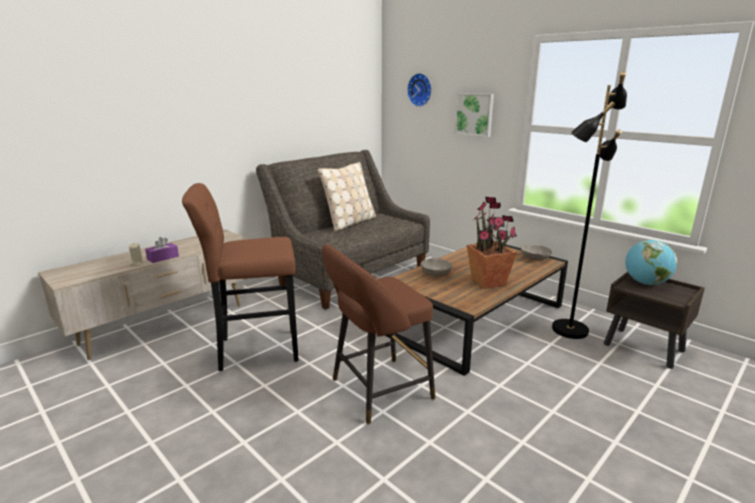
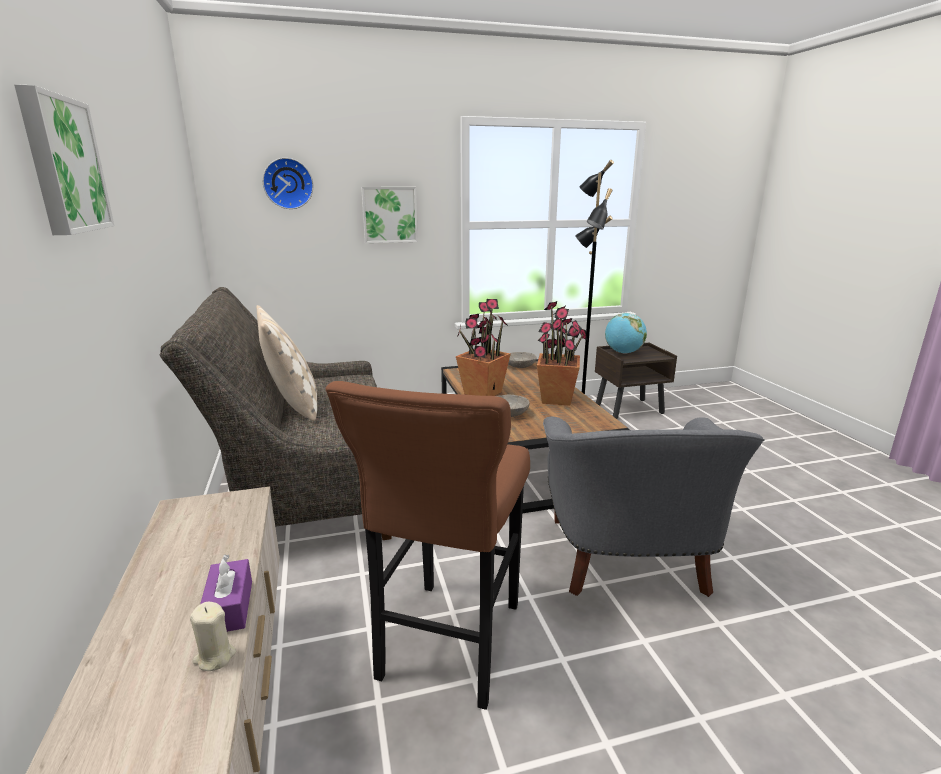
camera: 60 degrees left, 0 degrees up
(200, 86) = (62, 165): none -> picture
(376, 390) = (626, 560): brown stool -> grey armchair
(459, 259) = (482, 393): none -> potted plant

